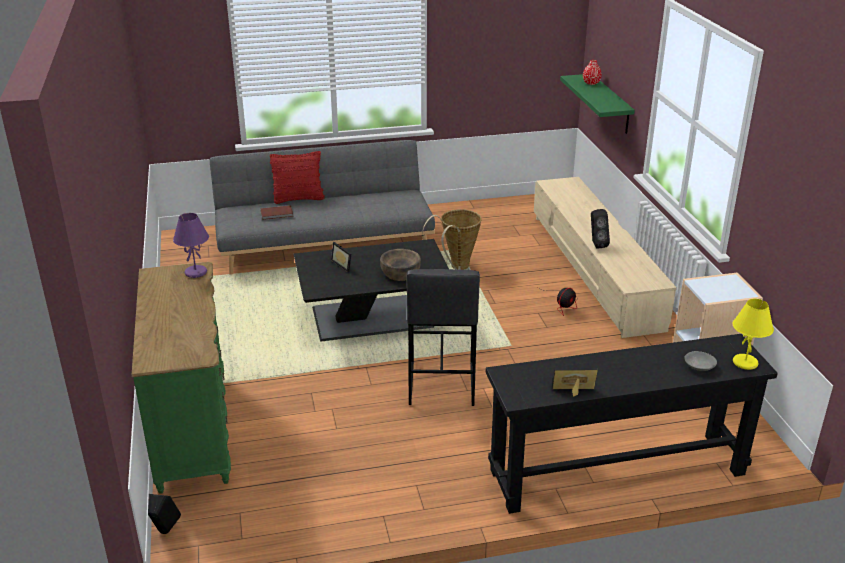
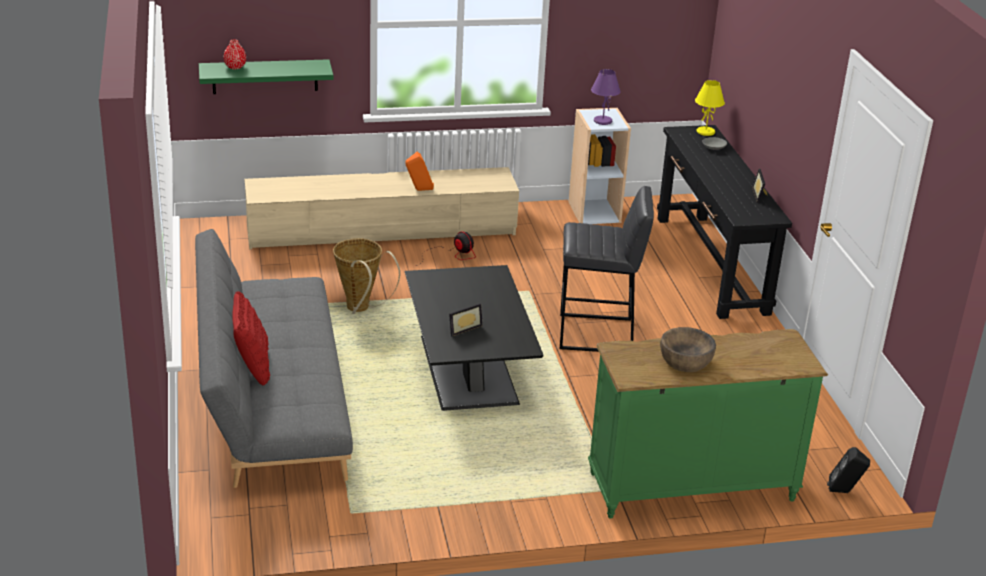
camera: 90 degrees left, 0 degrees up
(196, 272) = (624, 349): purple table lamp -> purple table lamp (602, 121)
(277, 214) = (302, 381): brown book -> none
(400, 273) = (486, 294): brown bowl -> brown bowl (685, 361)
(596, 244) = (419, 190): black speaker -> orange speaker

